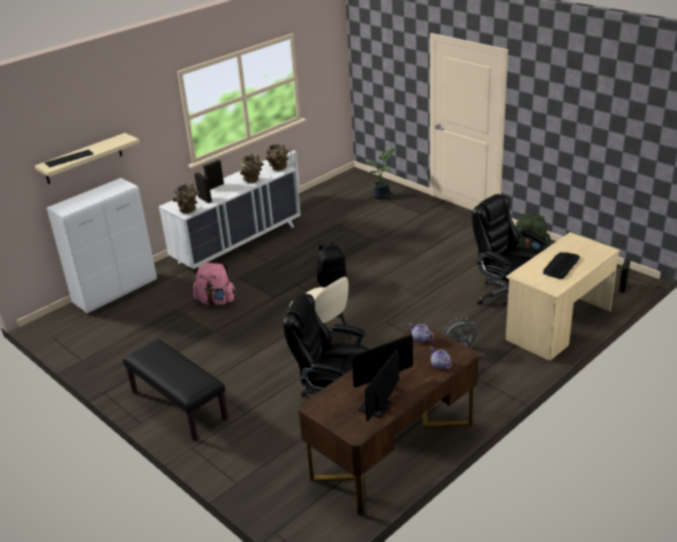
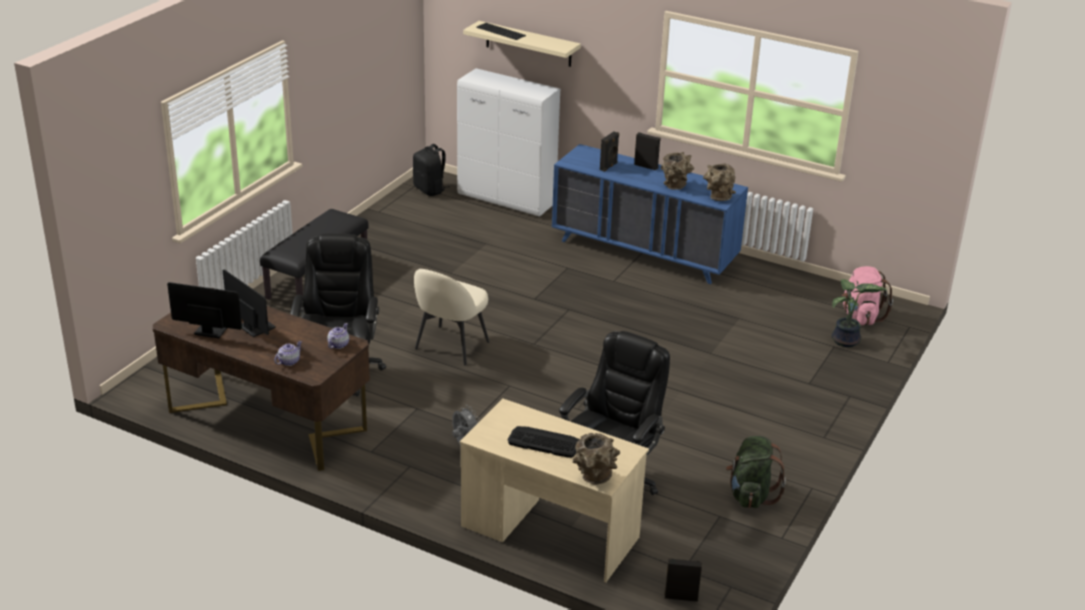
camera: 70 degrees right, 0 degrees up
(188, 210) = (575, 162): brown vase -> brown vase (594, 479)
(216, 301) = (511, 263): pink backpack -> pink backpack (860, 317)
(238, 244) = (644, 252): white dresser -> blue dresser
(332, 281) = (587, 333): black backpack -> black backpack (430, 190)

